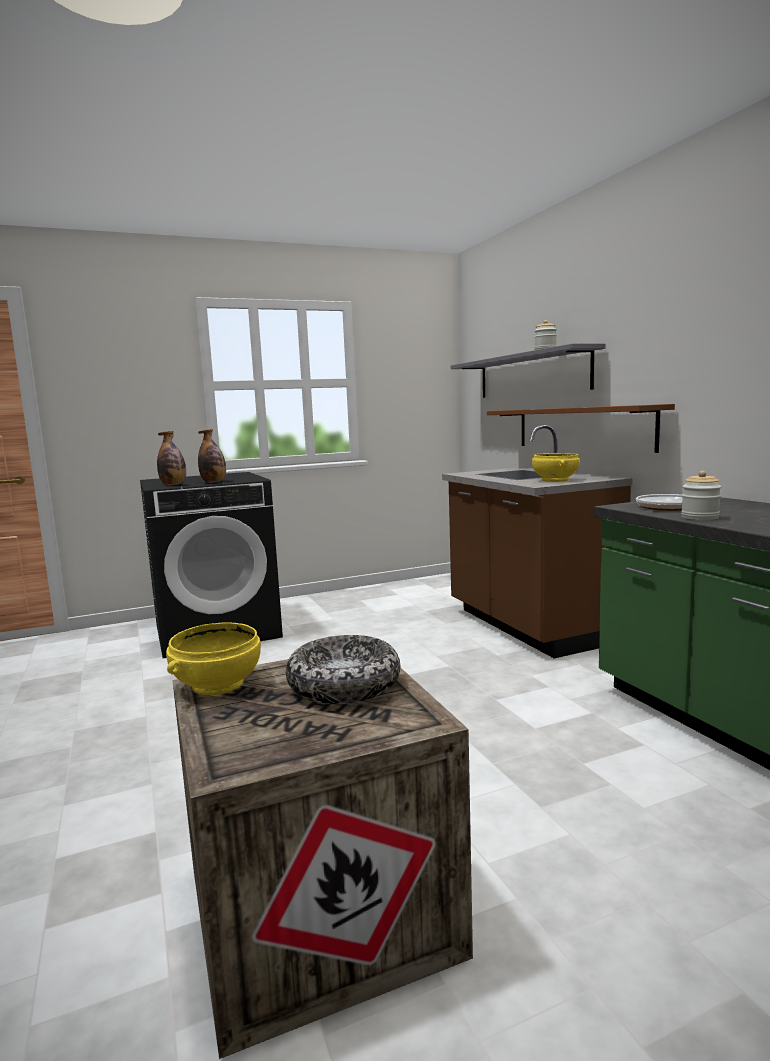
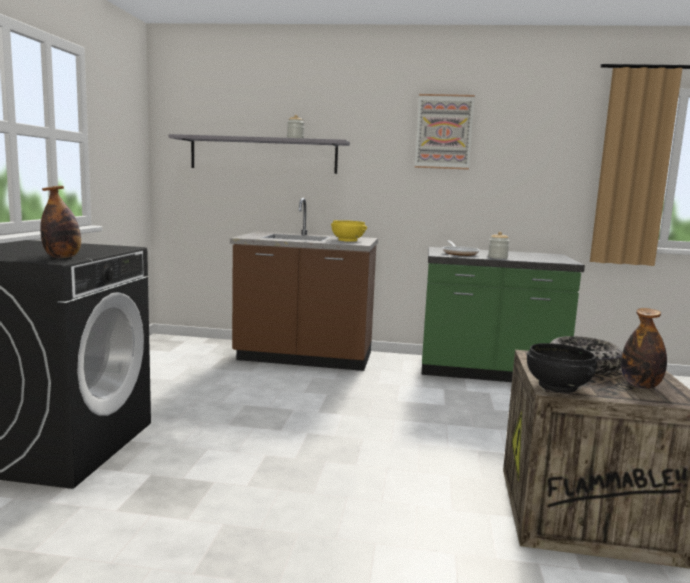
camera: 60 degrees left, 0 degrees up
(214, 482) = (95, 252): bottle -> bottle (640, 386)
(217, 684) = (557, 386): yellow bowl -> black bowl
(581, 428) = (323, 201): brown shelf -> none
(718, 302) = (444, 132): none -> picture

